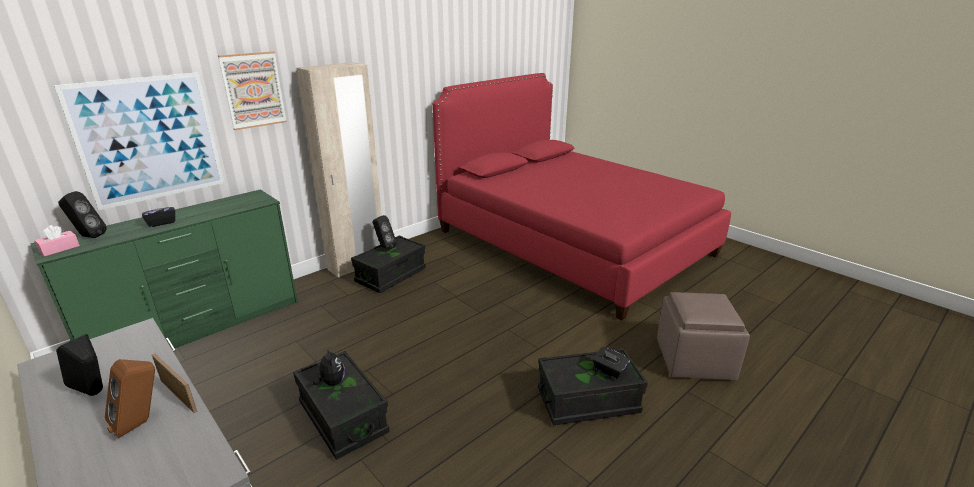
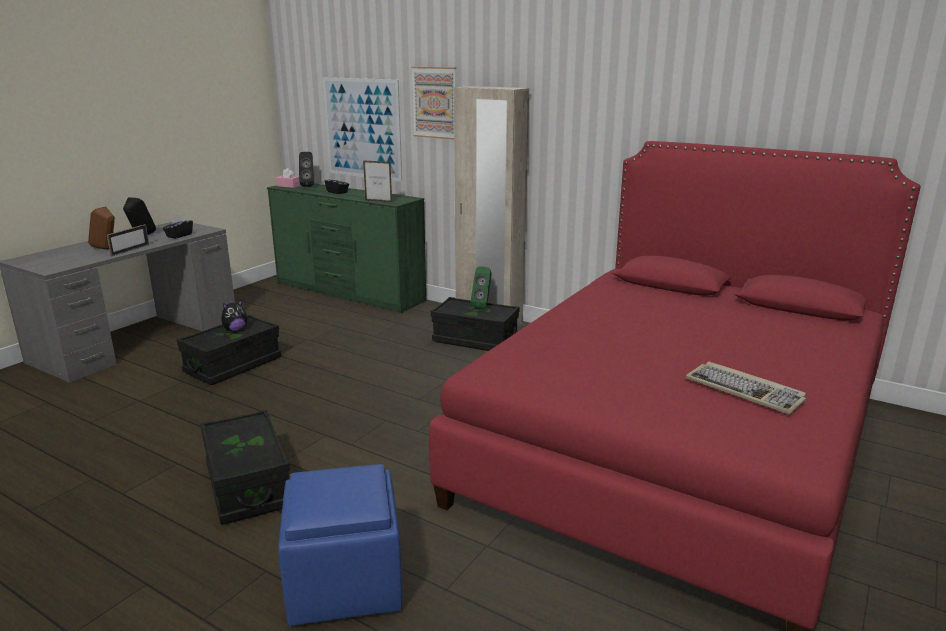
camera: 75 degrees right, 5 degrees down
(245, 206) = (378, 201): none -> picture frame
(384, 247) = (483, 305): black speaker -> green speaker
(609, 371) = (239, 454): black tissue box -> black tissue box (179, 235)
(643, 184) = (745, 391): none -> keyboard
(695, 360) = (344, 583): brown ottoman -> blue ottoman

